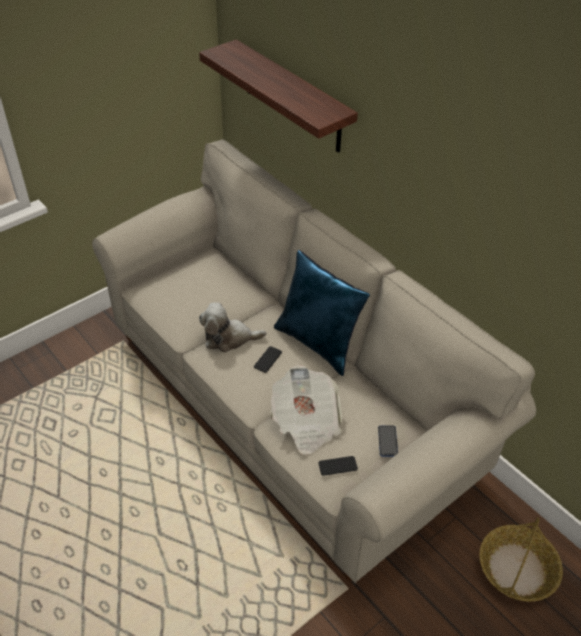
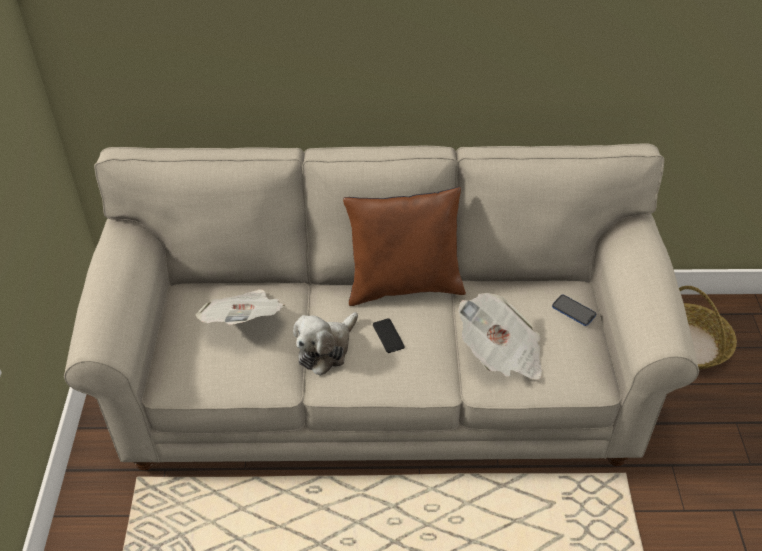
camera: 50 degrees left, 0 degrees up
(211, 290) = (244, 322): none -> newspaper
(292, 97) = (205, 38): shelf -> none
(318, 343) = (404, 286): blue pillow -> brown pillow
(337, 466) = (573, 362): phone -> none

